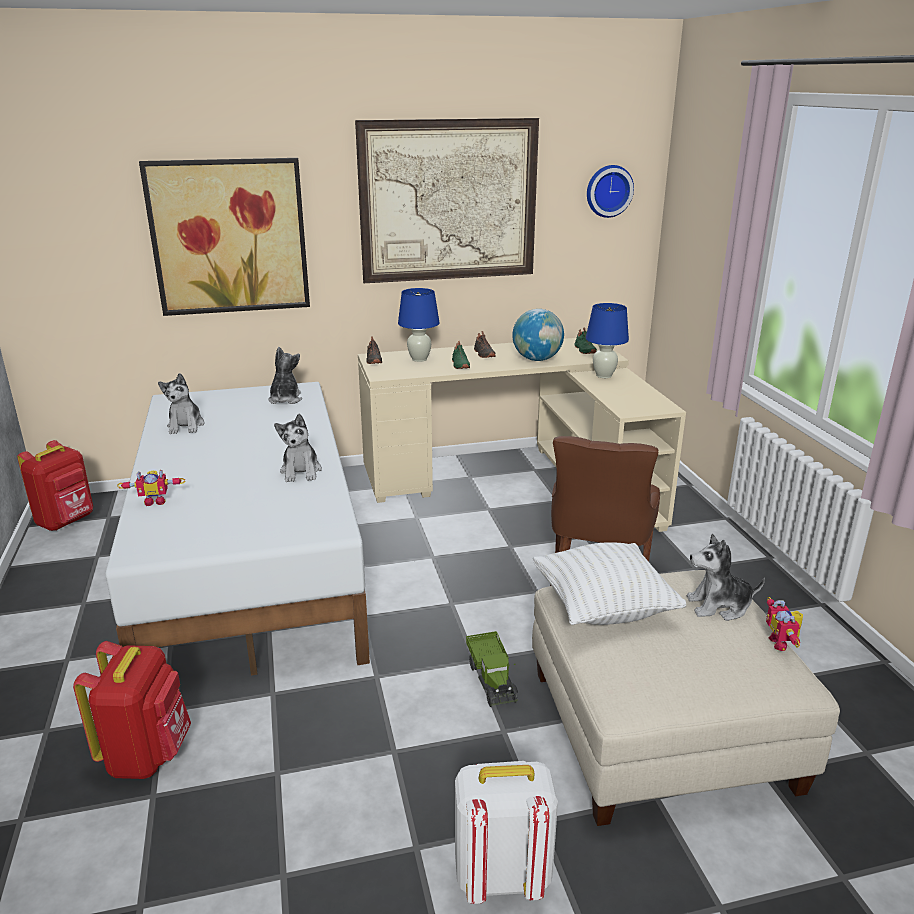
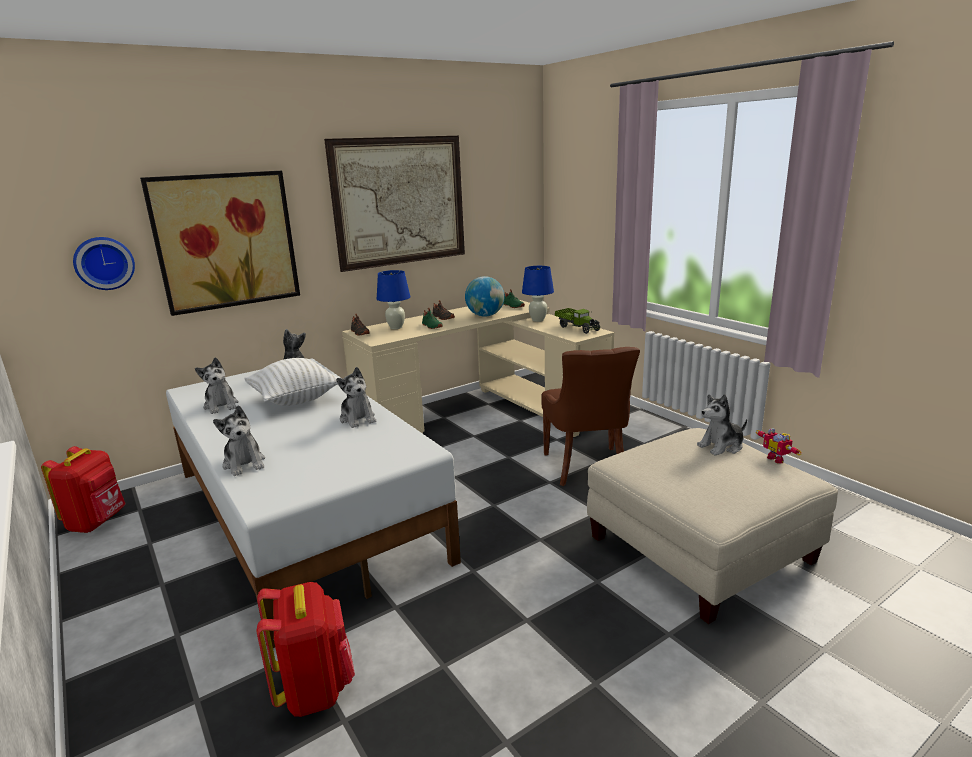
camera: 20 degrees left, 5 degrees down
(155, 501) = (244, 463): toy robot -> plush toy
(492, 679) = (562, 548): toy truck -> toy truck (577, 328)
(501, 875) = (670, 680): white backpack -> none
(603, 608) = (650, 465): white pillow -> white pillow (295, 400)
(608, 191) = (508, 188): wall clock -> wall clock (104, 263)

